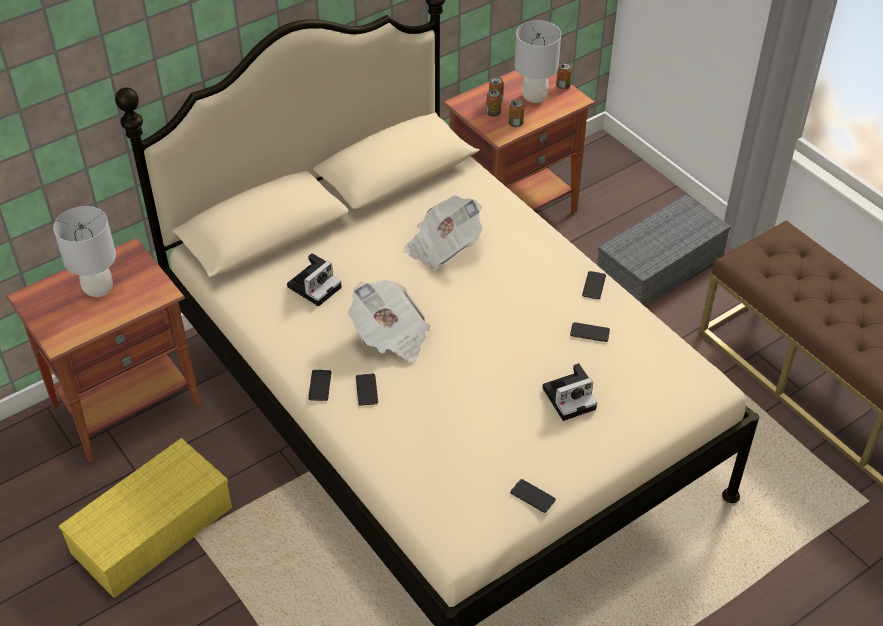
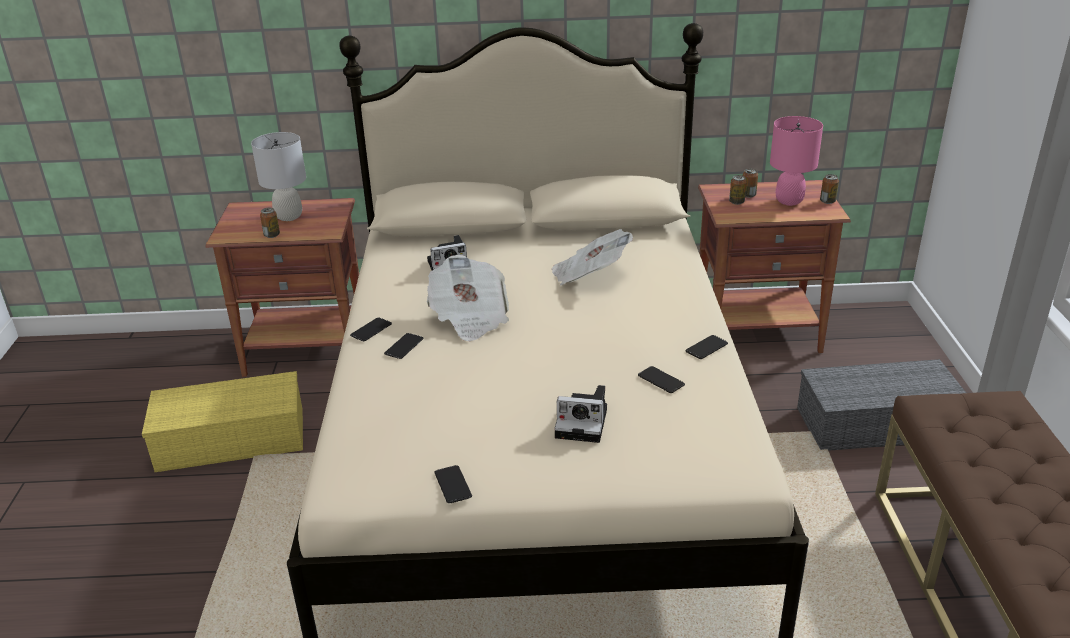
camera: 35 degrees right, 15 degrees down
(515, 123) = (751, 213): can -> can (272, 235)
(534, 97) = (789, 201): grey table lamp -> pink table lamp

